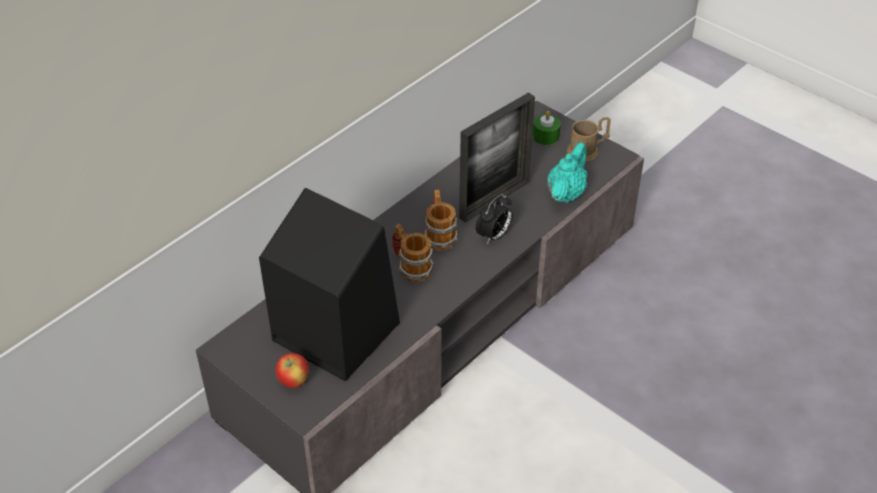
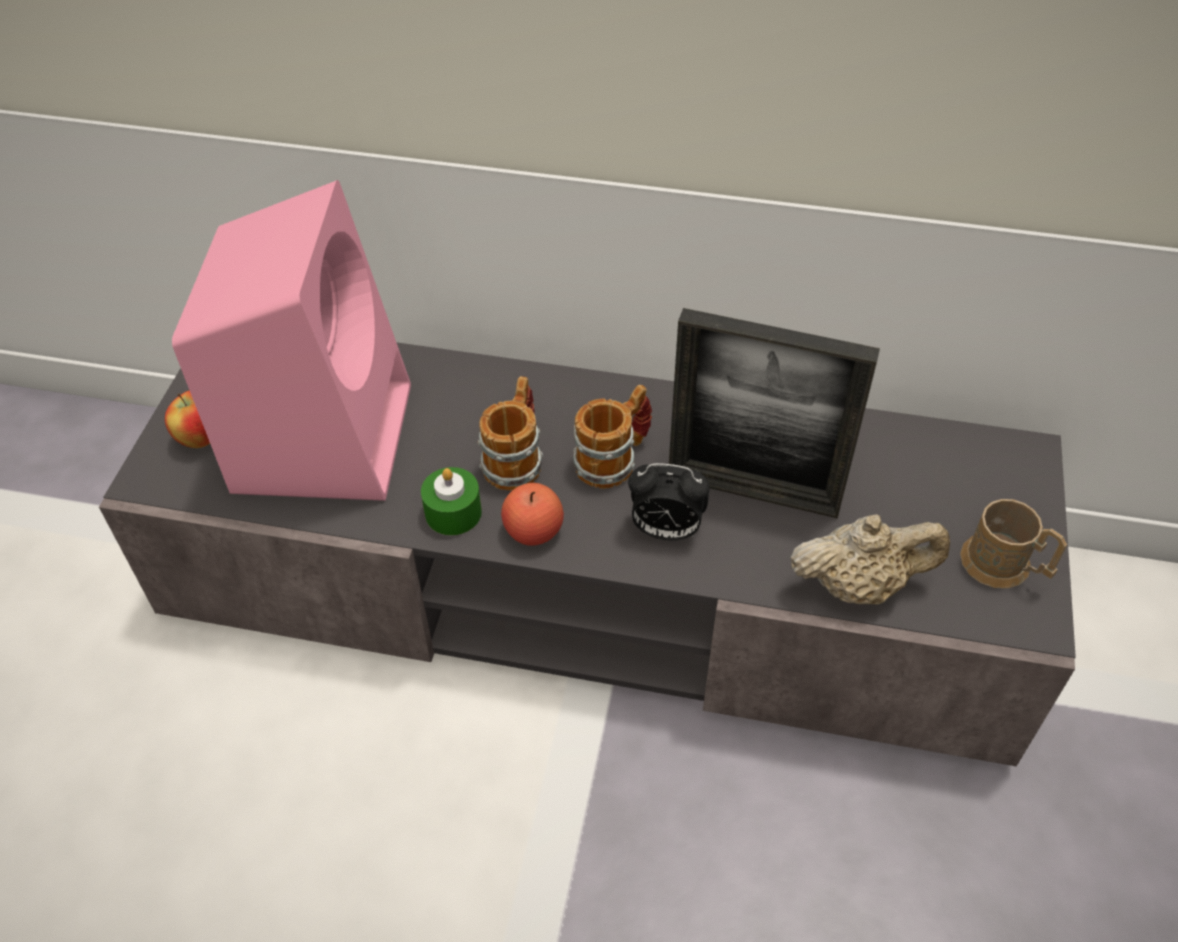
camera: 60 degrees right, 5 degrees up
(332, 331) = (323, 433): black speaker -> pink speaker
(460, 278) = (533, 531): none -> apple
(546, 136) = (979, 489): green candle -> green candle (453, 512)
(566, 193) = (859, 585): turquoise teapot -> beige teapot

